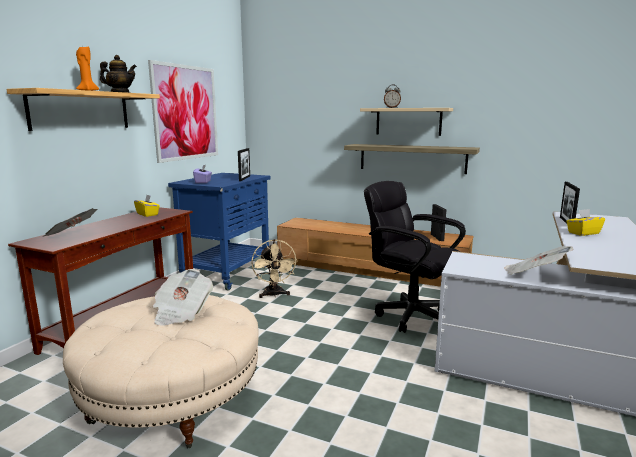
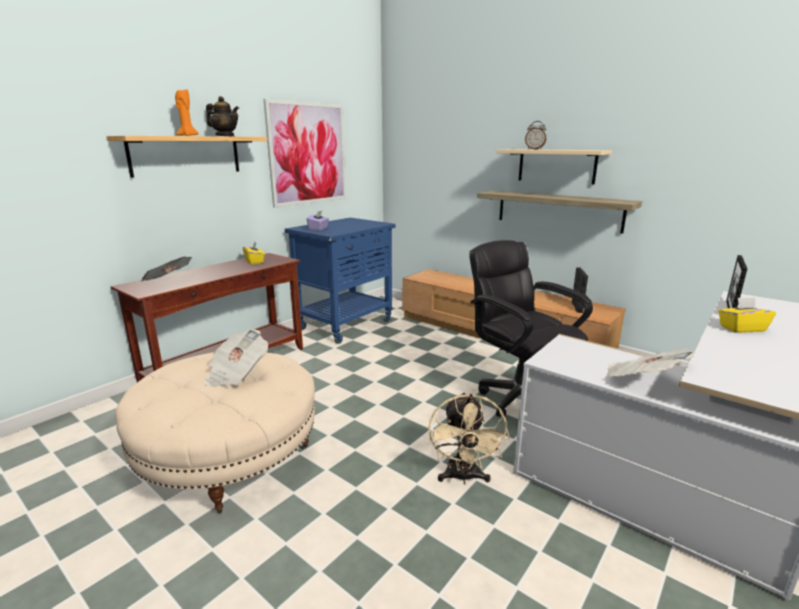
camera: 15 degrees right, 5 degrees up
(244, 178) = (364, 226): picture frame -> none
(274, 295) = (381, 354): beige fan -> beige fan (463, 477)

